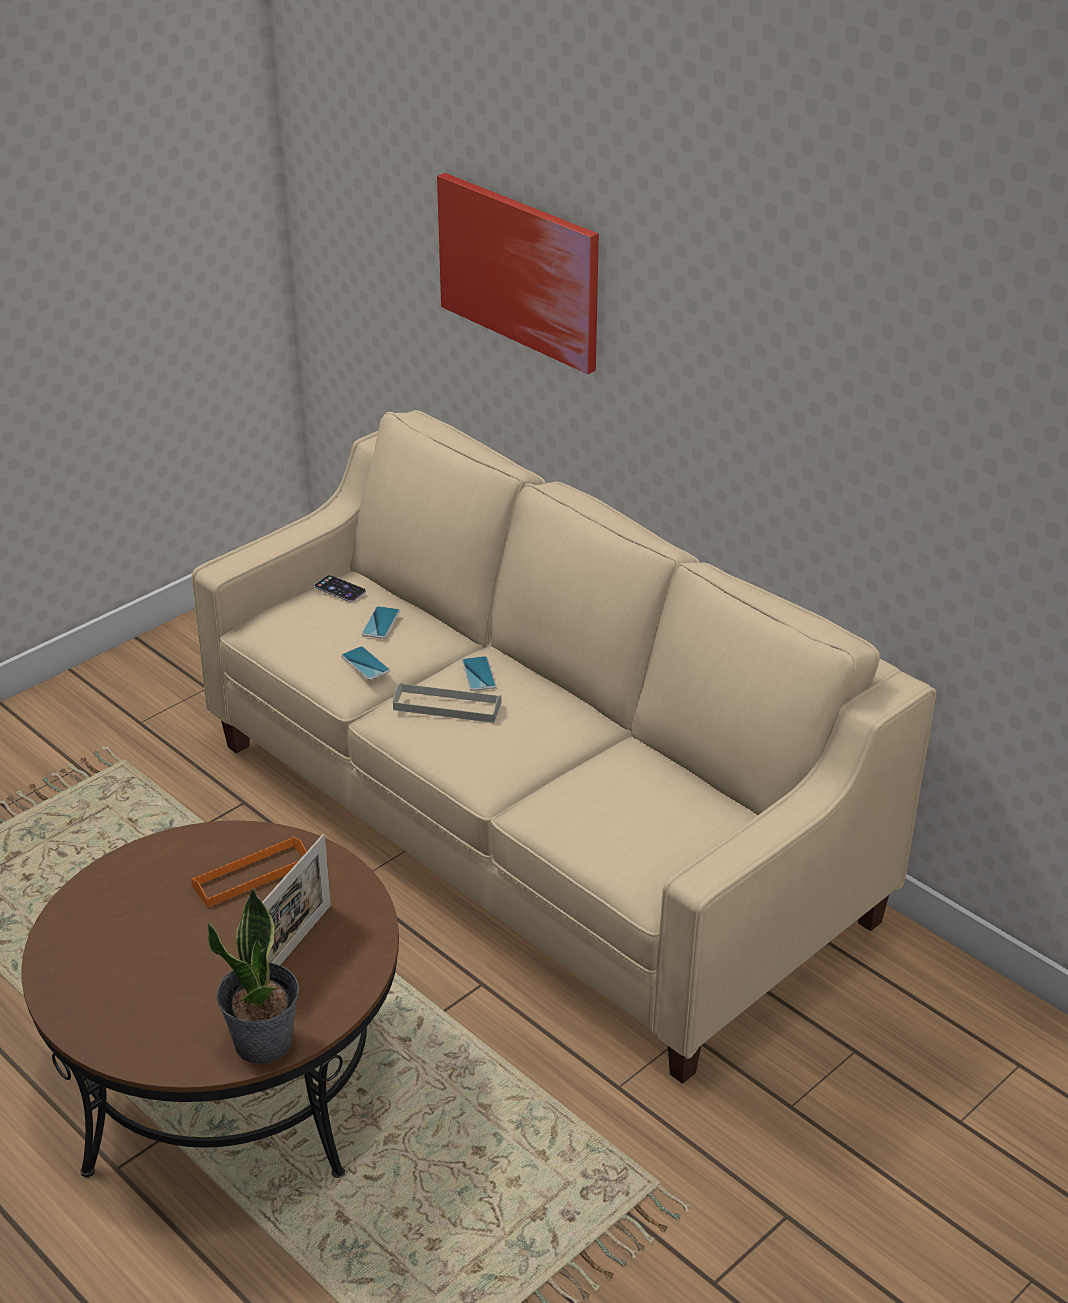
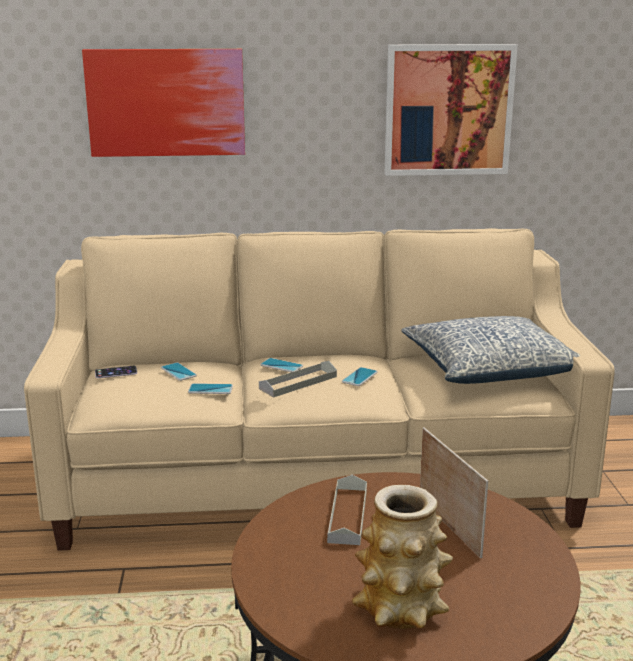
camera: 50 degrees left, 15 degrees down
(129, 977) = (400, 609): none -> vase
(251, 875) = (348, 515): orange tray -> grey tray
(264, 1042) = (543, 576): potted plant -> none
(512, 738) = (359, 377): none -> phone
(666, 817) = (490, 368): none -> pillow
(837, 420) = (448, 110): none -> picture

